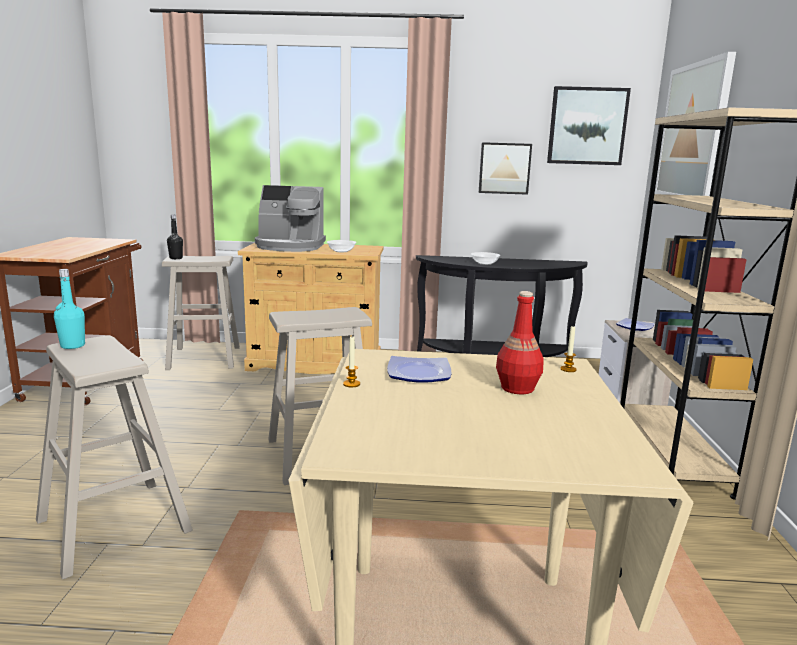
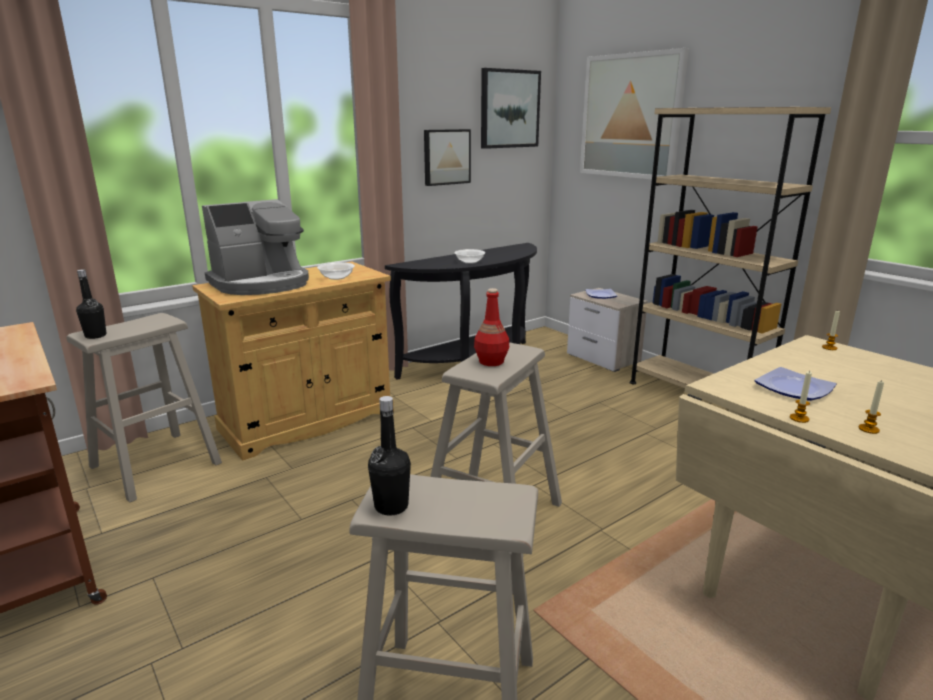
camera: 40 degrees left, 5 degrees up
(72, 346) = (391, 506): turquoise bottle -> black bottle
(377, 406) = (868, 429): none -> candle
(517, 388) = (861, 375): red bottle -> red bottle (491, 362)

